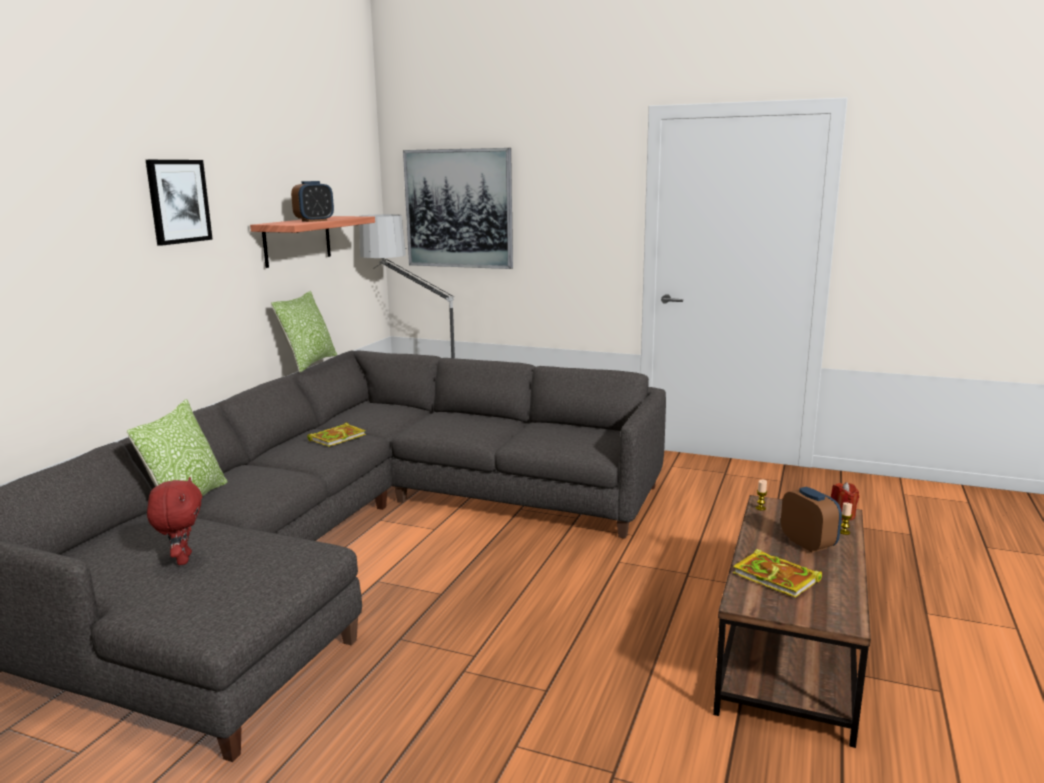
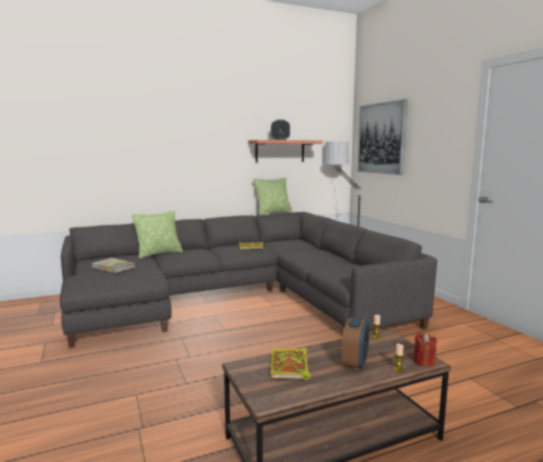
camera: 45 degrees right, 5 degrees down
(178, 201) = (205, 126): picture -> none
(182, 559) = (113, 267): red plush toy -> book

